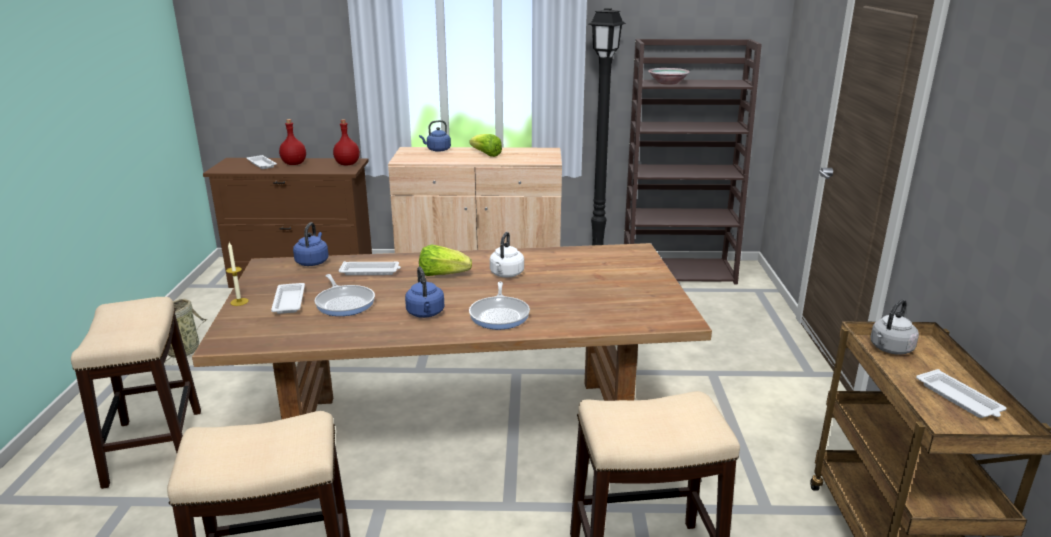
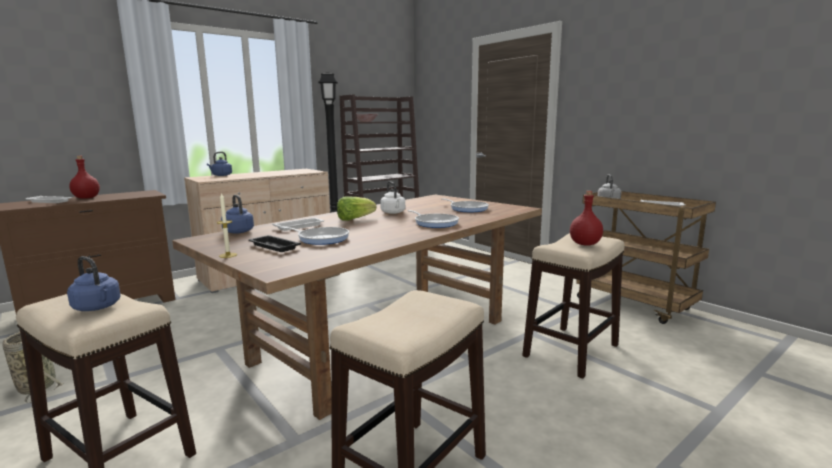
camera: 40 degrees left, 10 degrees down
(289, 301) = (273, 246): white tray -> black tray
(347, 164) = (143, 193): red bottle -> red bottle (584, 244)
(425, 313) = (390, 231): blue kettle -> blue kettle (98, 307)
(486, 154) = (265, 173): lettuce -> none
(607, 295) = (467, 209): none -> frying pan

